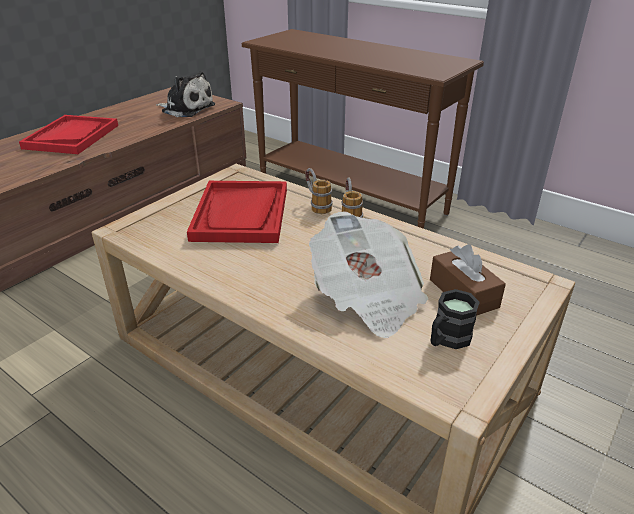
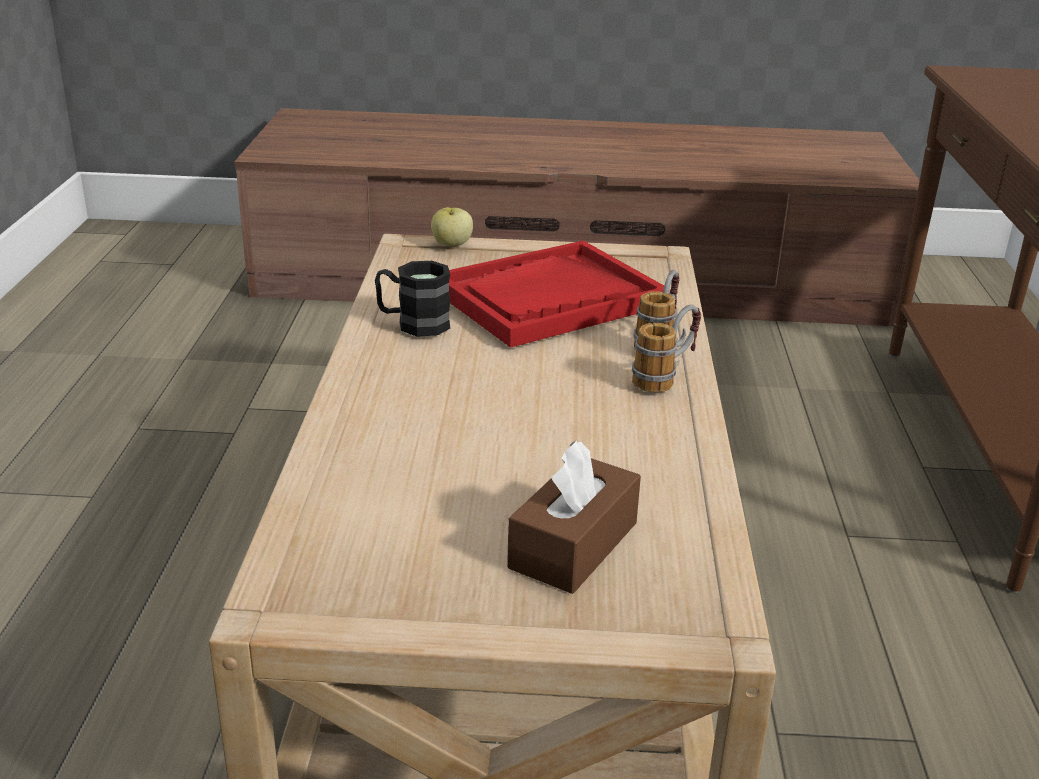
camera: 55 degrees right, 5 degrees down
(72, 136) = (604, 143): red tray -> none
(141, 217) = (451, 245): none -> apple
(186, 108) = (819, 166): plush toy -> none
(367, 298) = (457, 459): newspaper -> none
(447, 339) = (423, 559): black mug -> black mug (413, 323)

